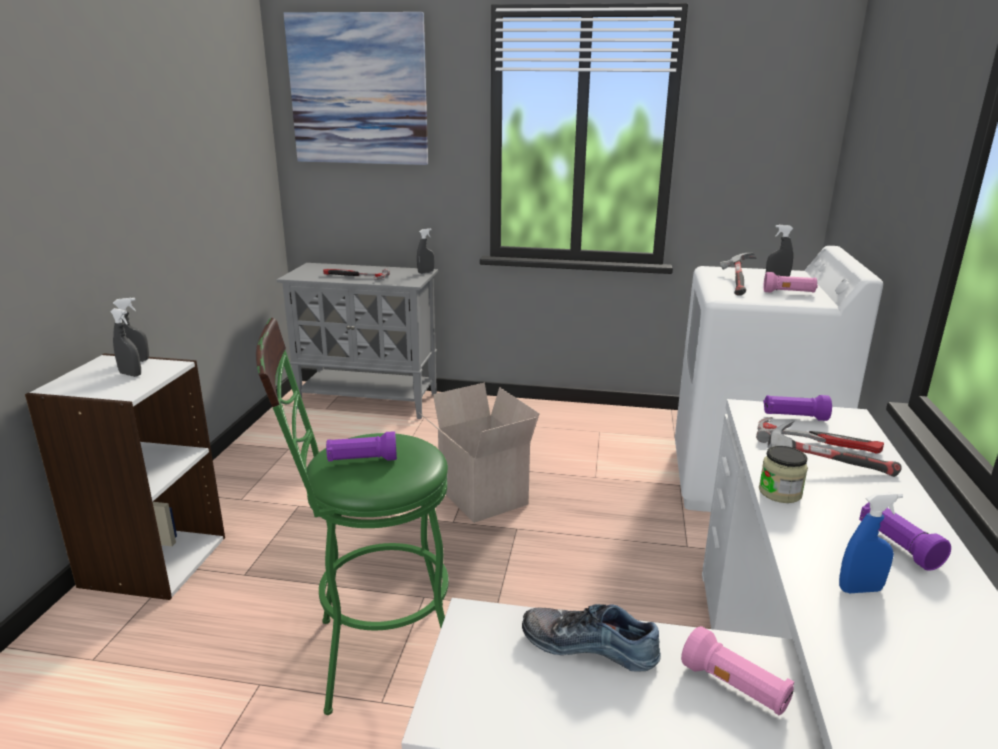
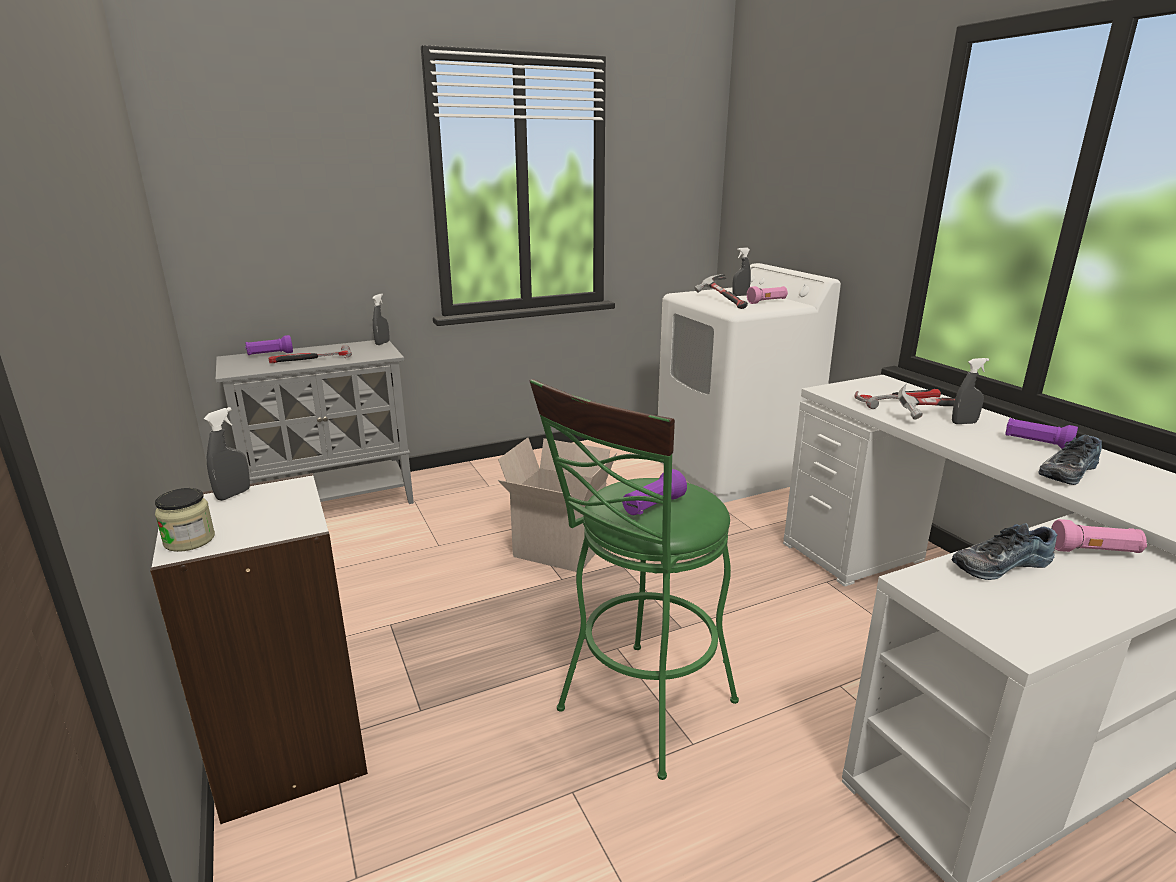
camera: 35 degrees left, 0 degrees up
(130, 374) = (260, 508): grey spray bottle -> grey spray bottle (964, 423)
(358, 90) = (268, 138): picture -> none
(780, 492) = (938, 435): jar -> jar (189, 540)
(794, 417) = (859, 389): purple flashlight -> purple flashlight (270, 354)
(860, 589) = (1066, 472): blue spray bottle -> shoe

